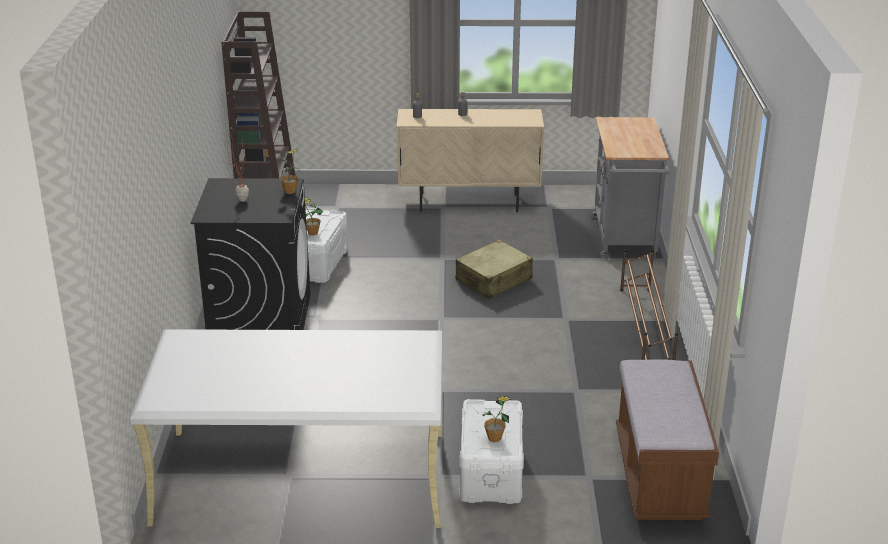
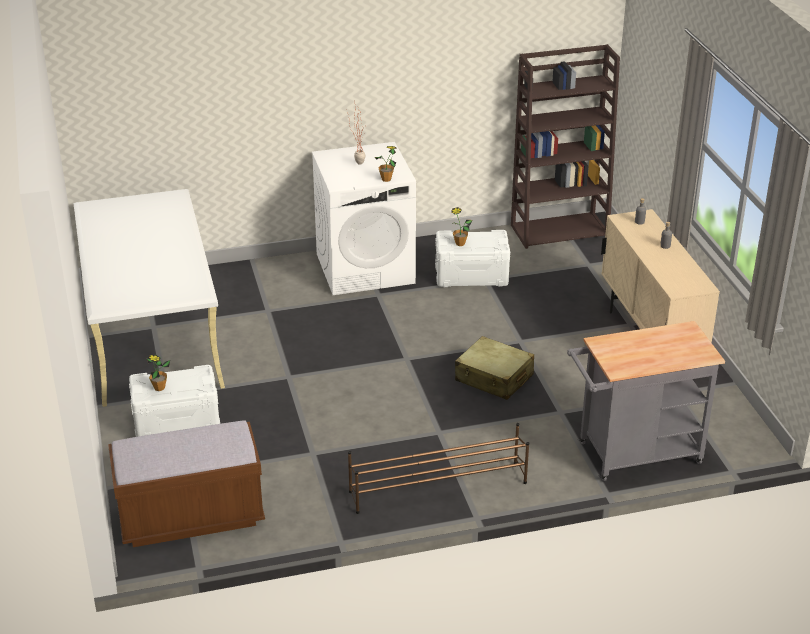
camera: 75 degrees right, 5 degrees up
(260, 318) = (365, 268): black washing machine -> white washing machine

